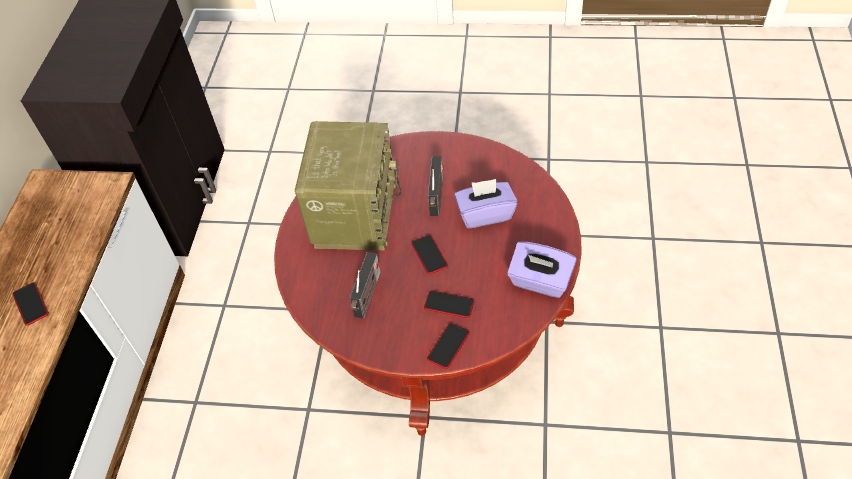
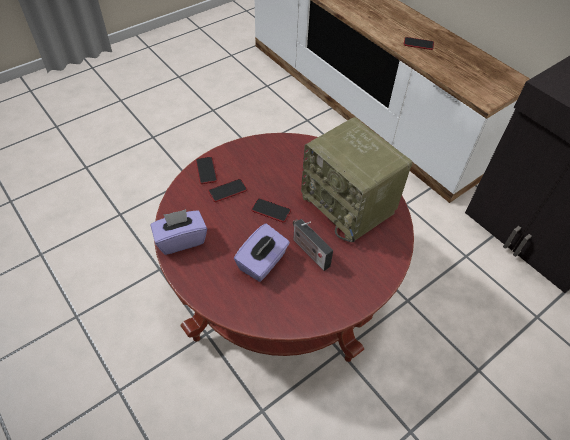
camera: 130 degrees right, 0 degrees up
(367, 297) = (280, 166): radio -> none

